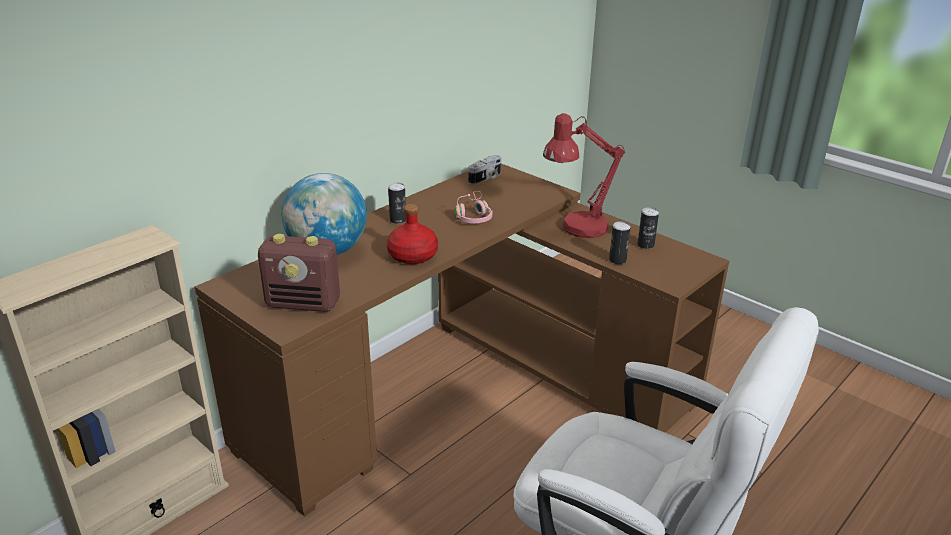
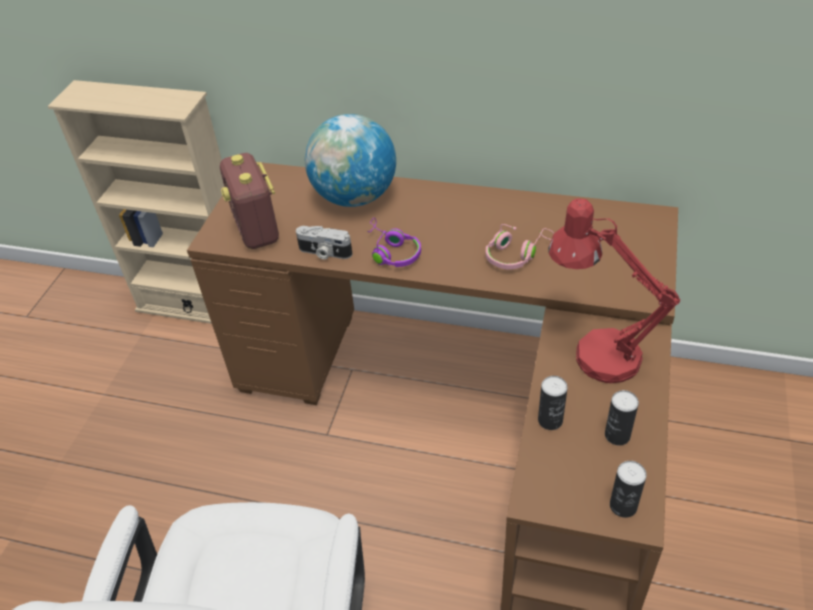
camera: 65 degrees right, 15 degrees up
(397, 220) = (454, 208): can -> can (623, 506)
(413, 256) = (391, 252): red bottle -> purple headphones
(486, 178) = (620, 223): camera -> camera (324, 253)

